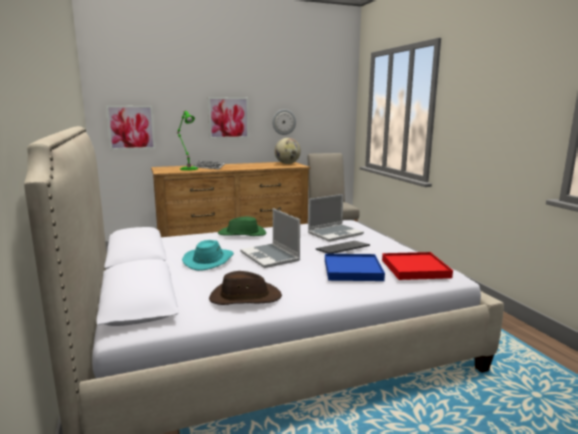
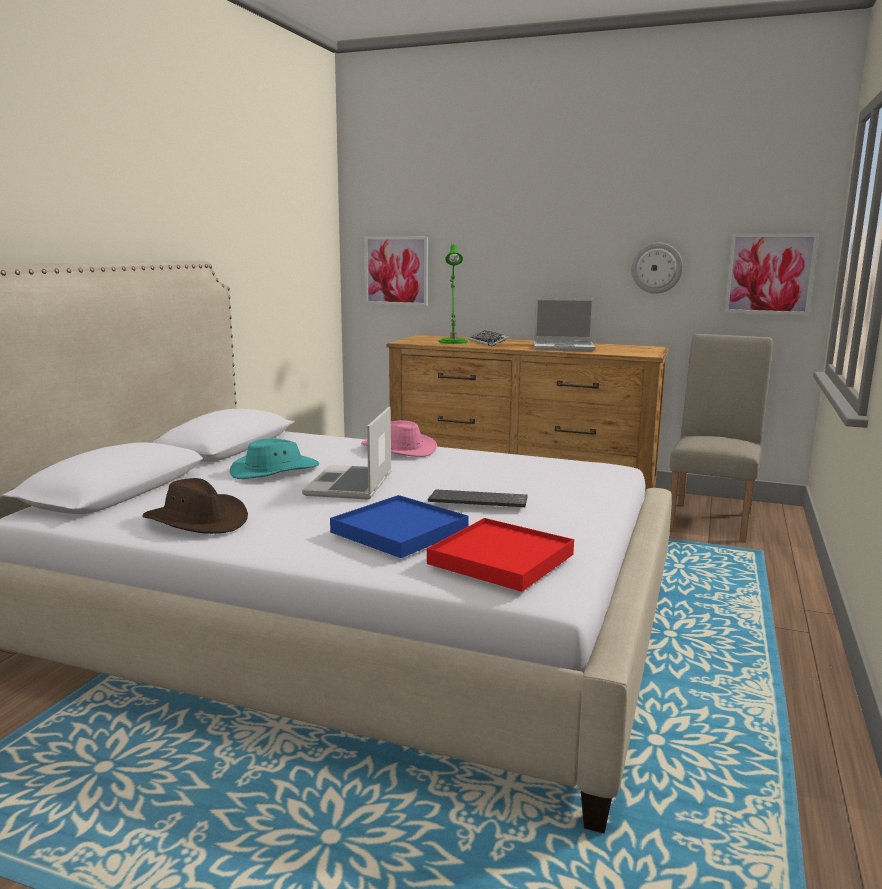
camera: 40 degrees right, 0 degrees up
(228, 118) = (548, 258): picture -> picture (769, 274)
(242, 234) = (398, 450): green hat -> pink hat
(287, 164) = (638, 349): globe -> none
(335, 233) = (532, 479): laptop -> laptop (564, 347)

